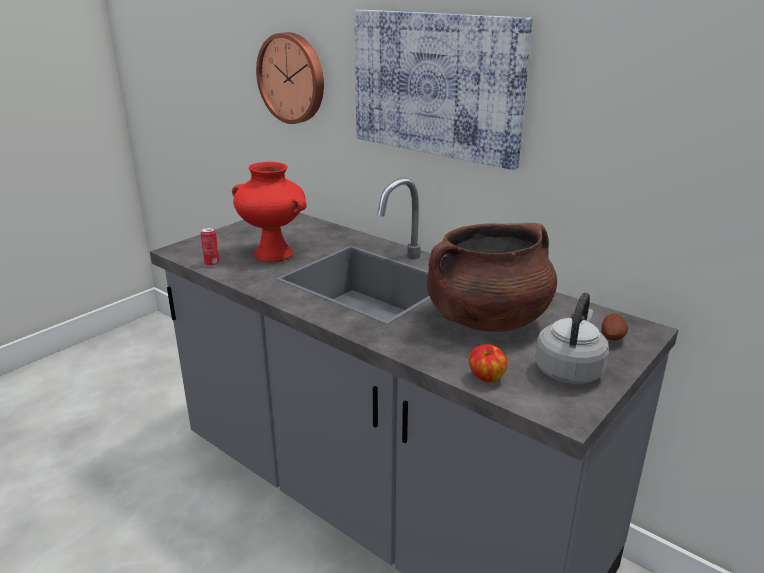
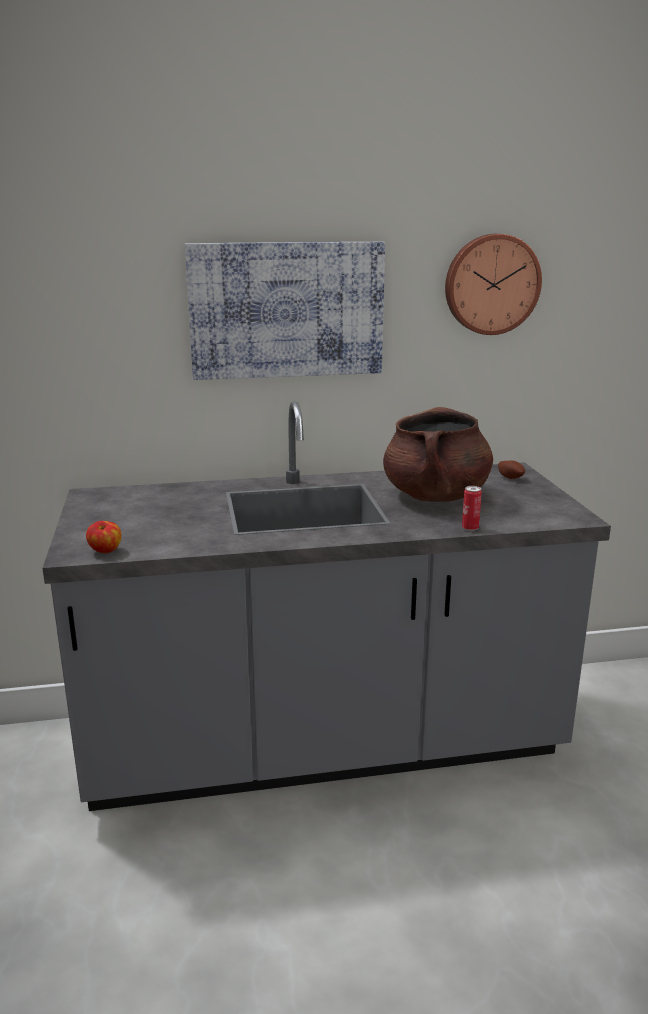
camera: 50 degrees left, 5 degrees down
(212, 264) = (145, 549): can -> can (470, 528)
(274, 254) = (180, 520): red vase -> none
(293, 78) = (78, 328): wall clock -> wall clock (491, 284)
(486, 378) = (511, 522): apple -> apple (105, 551)
(569, 369) = (531, 500): grey kettle -> none

